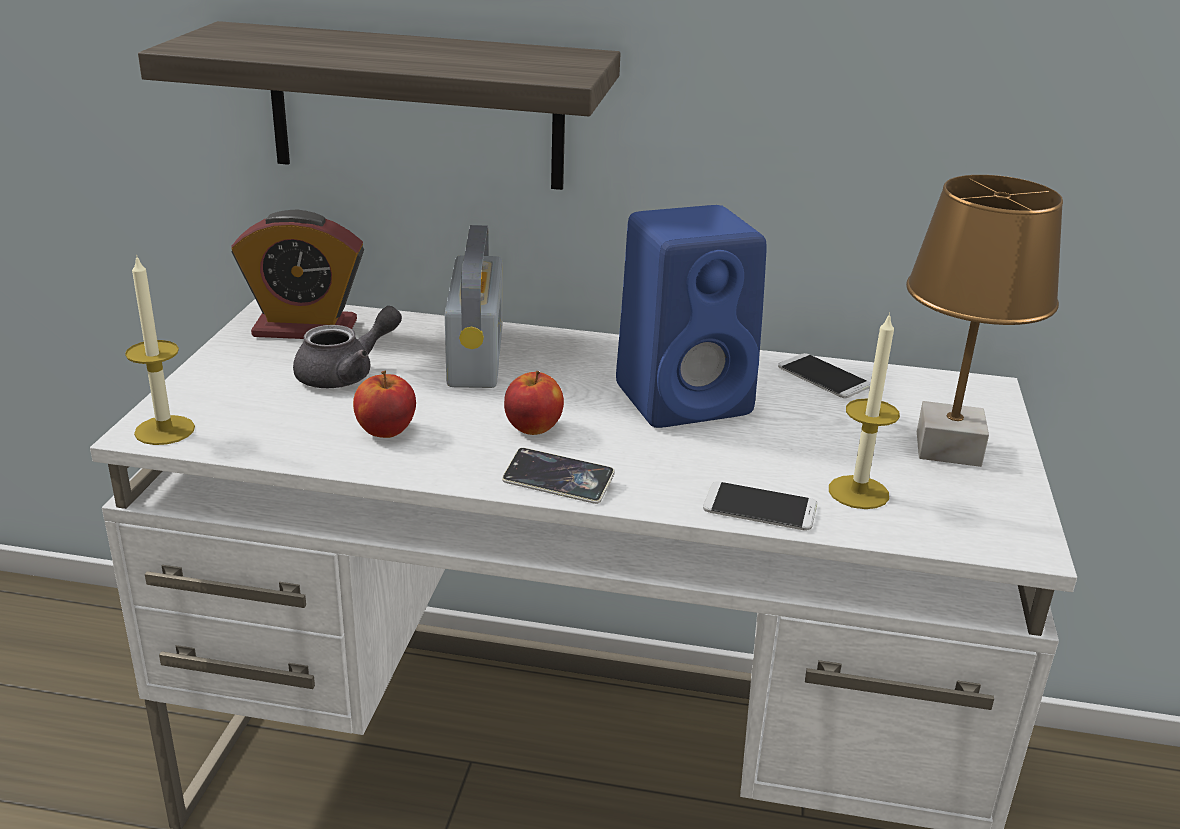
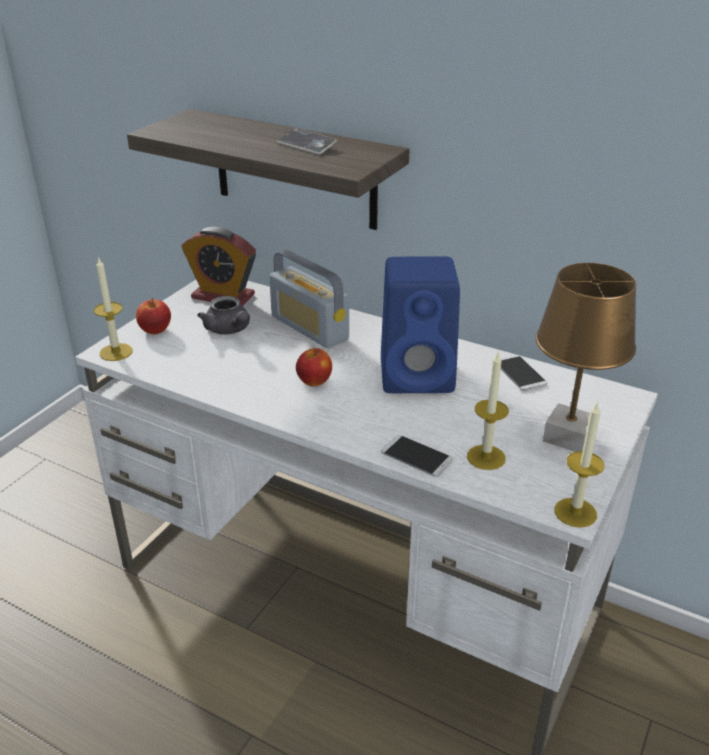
camera: 20 degrees right, 5 degrees up
(346, 374) = (229, 330): grey teapot -> grey teapot turned 75 degrees clockwise
(385, 431) = (230, 370): apple -> apple (155, 330)
(475, 355) = (309, 327): radio -> radio turned 120 degrees clockwise
(558, 482) = (307, 419): phone -> phone (306, 145)
(1031, 544) = (575, 512): none -> candle

